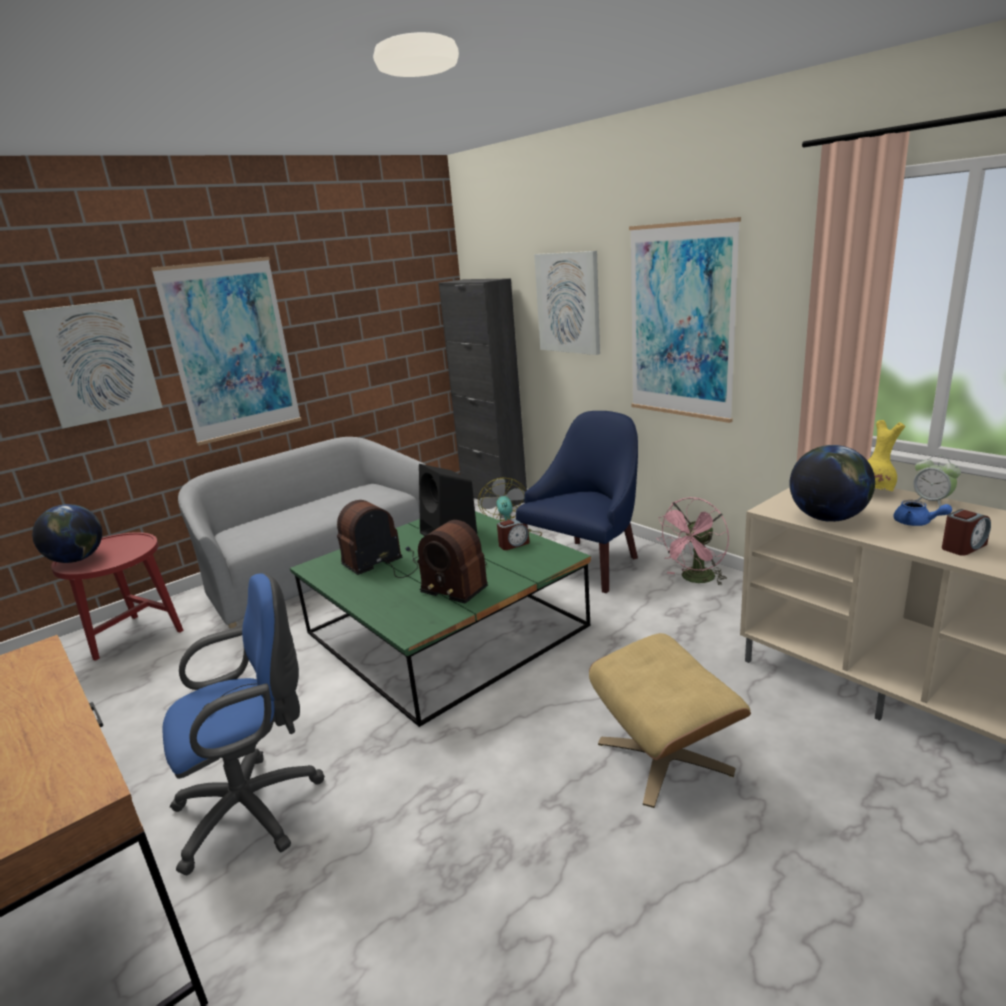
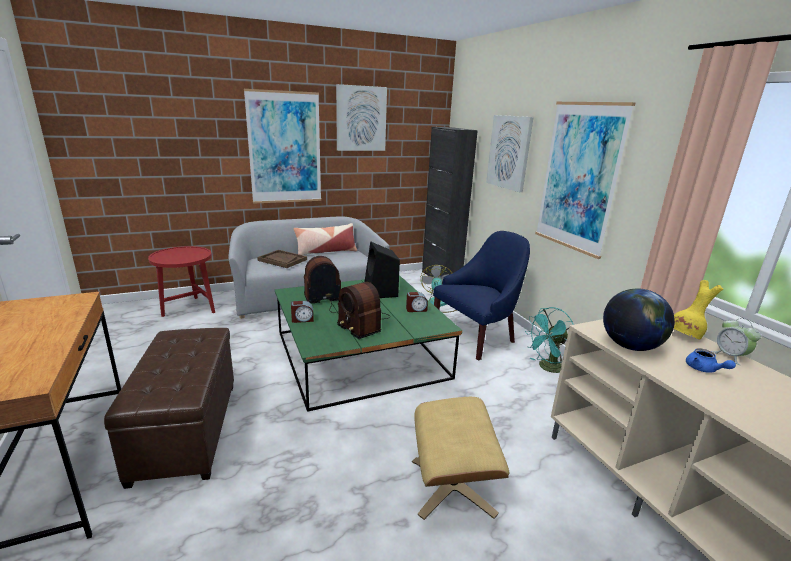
camera: 15 degrees right, 0 degrees up
(77, 559) = (164, 255): globe -> none
(96, 362) = (201, 141): picture -> picture (361, 118)
(256, 807) = (188, 429): blue office chair -> brown ottoman
(272, 523) = (282, 260): none -> brown tray
(329, 496) = (326, 252): none -> pillow
(695, 579) = (547, 368): pink fan -> turquoise fan
(963, 547) = (732, 399): alarm clock -> alarm clock (302, 319)

